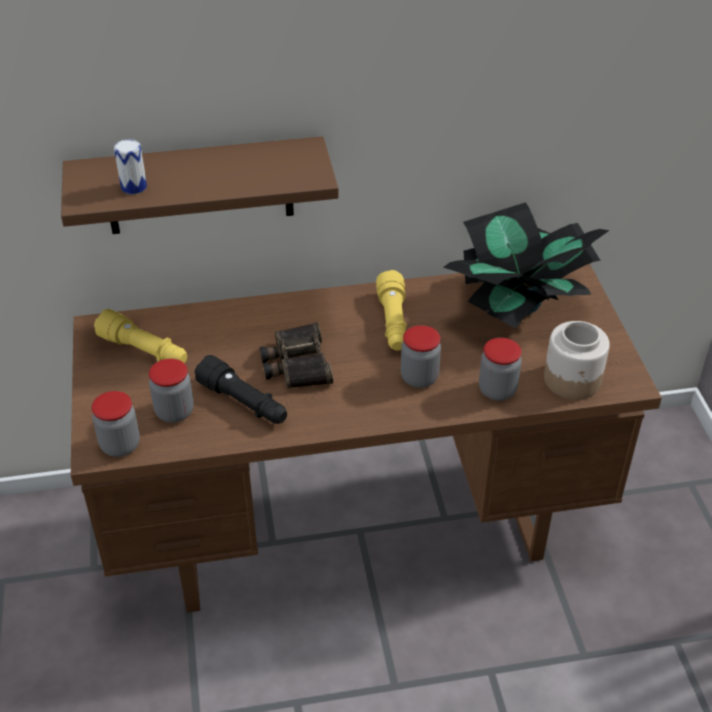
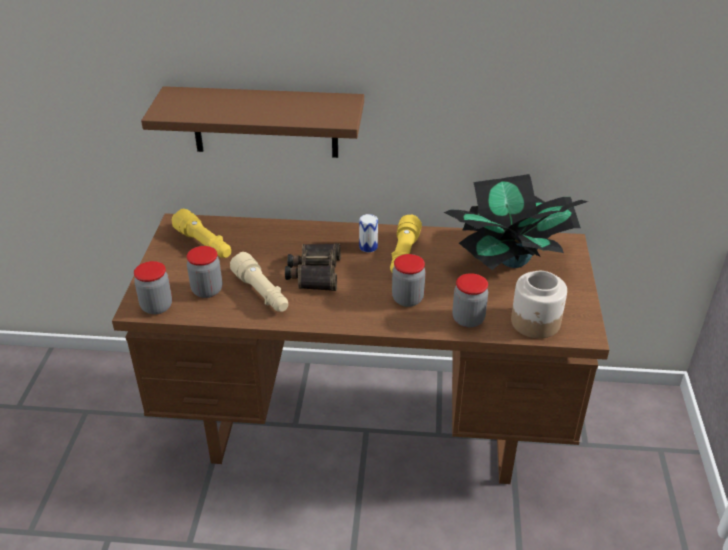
camera: 15 degrees right, 5 degrees down
(134, 187) = (203, 109): can -> can (368, 247)
(244, 403) = (262, 293): black flashlight -> beige flashlight

